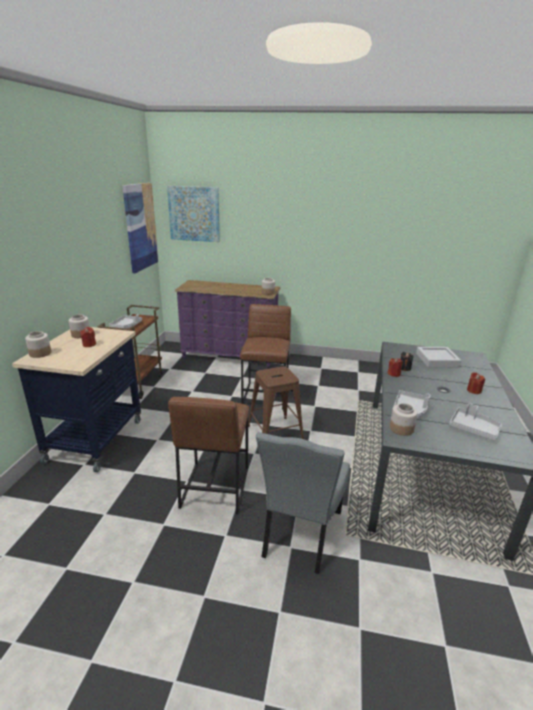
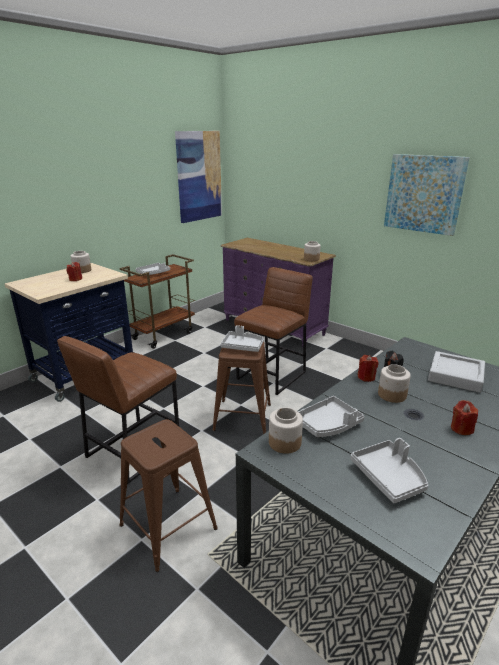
camera: 30 degrees right, 0 degrees up
(40, 353) = (32, 280): jar -> jar (391, 395)
(194, 214) = (257, 165): picture -> picture (424, 194)
(276, 374) = (242, 346): none -> grey tray
(300, 530) = (168, 527): grey chair -> brown stool

